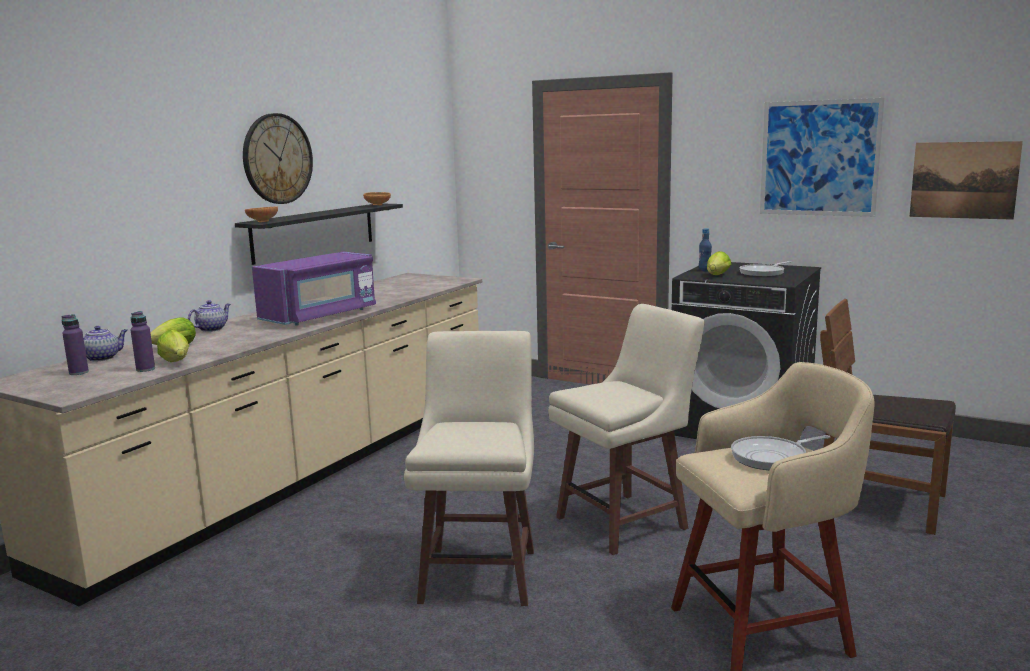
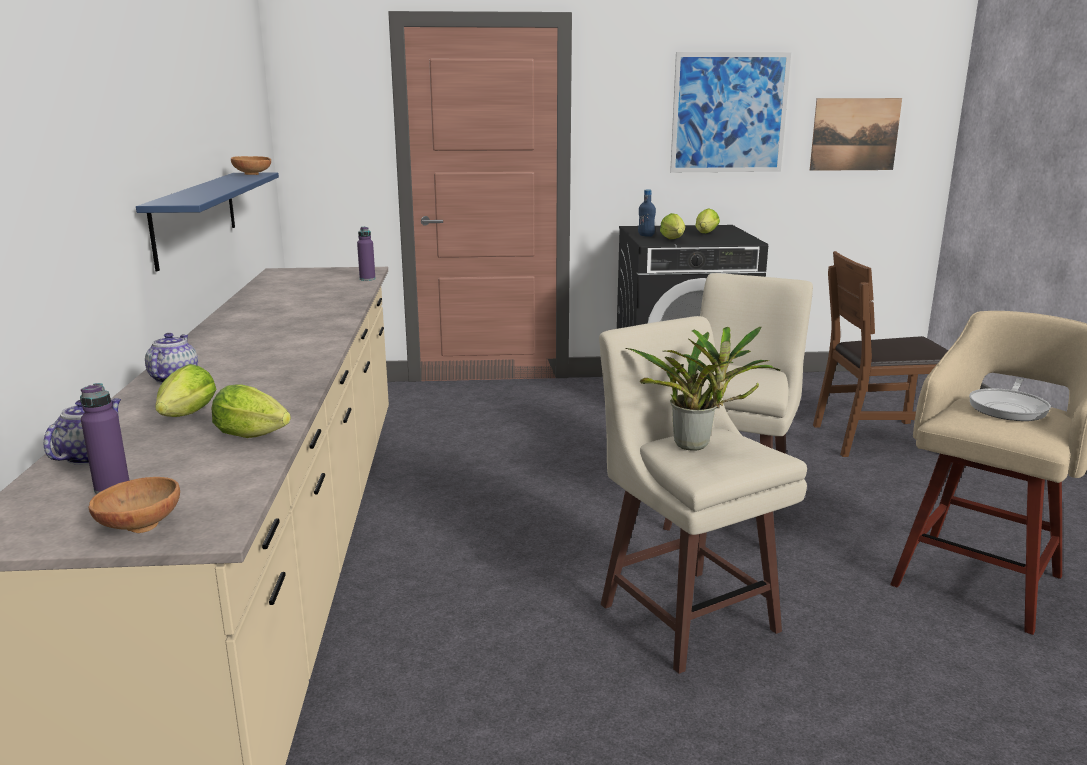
camera: 35 degrees left, 5 degrees up
(145, 369) = (230, 457): purple bottle -> purple bottle (367, 279)
(262, 221) = (180, 201): brown bowl -> brown bowl (139, 525)
(277, 159) = (158, 103): wall clock -> none
(314, 232) = (195, 216): black shelf -> blue shelf
(320, 316) = (301, 336): purple microwave -> none
(465, 429) = (697, 446): none -> potted plant
(763, 273) = (705, 234): frying pan -> lettuce

